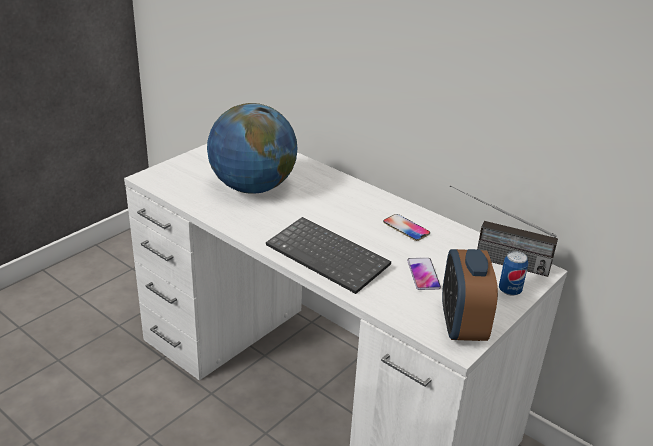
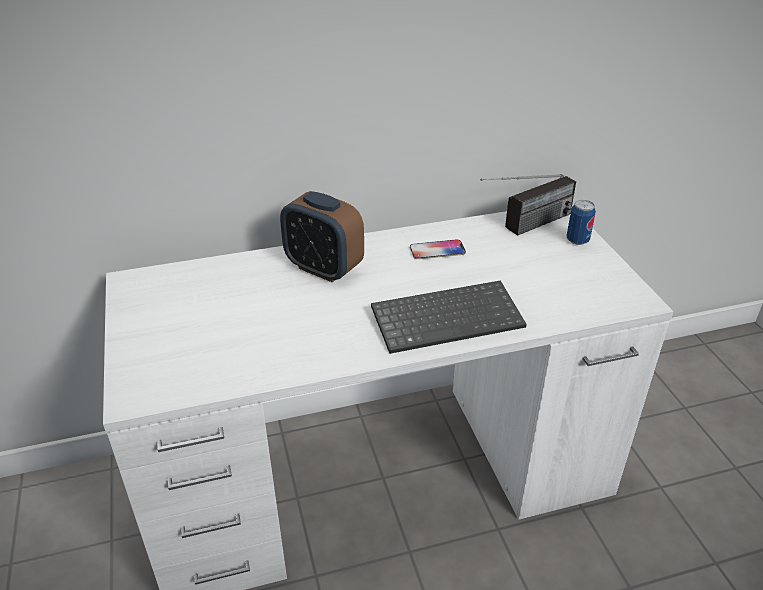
camera: 55 degrees left, 5 degrees up
(252, 187) = (258, 317): globe -> none
(423, 274) = (522, 274): phone -> none
(462, 325) = (613, 287): alarm clock -> alarm clock (323, 268)

